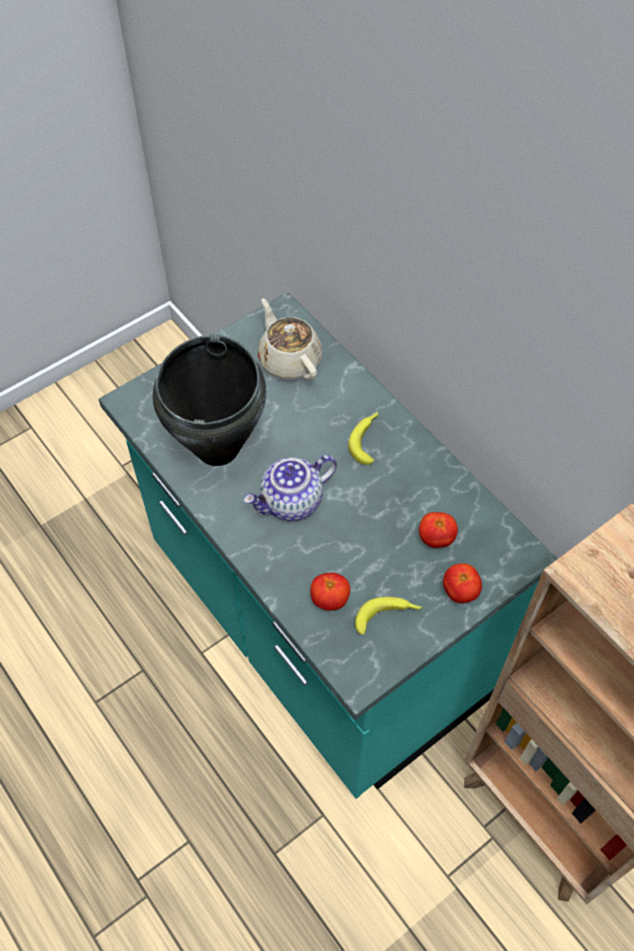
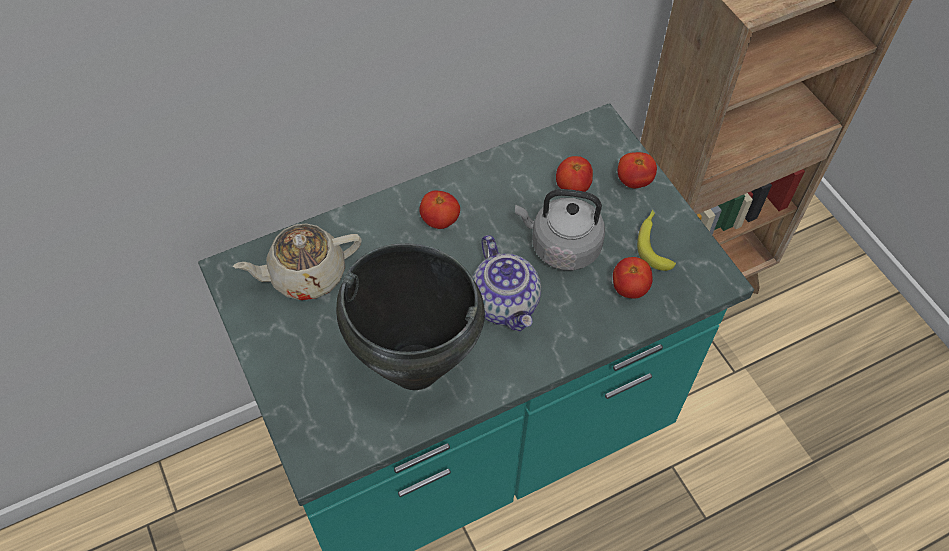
camera: 80 degrees left, 0 degrees up
(363, 537) = (561, 246): none -> grey kettle
(367, 439) = (440, 221): banana -> tomato

